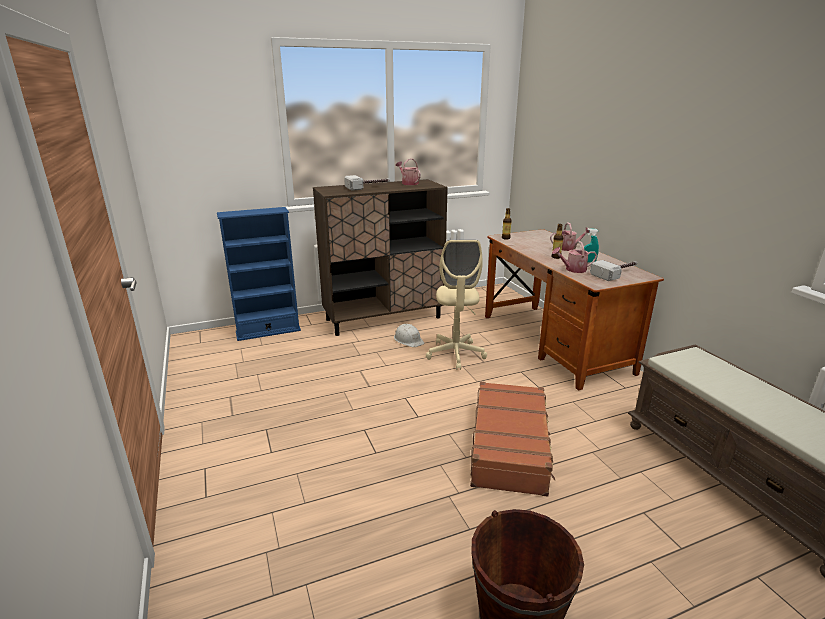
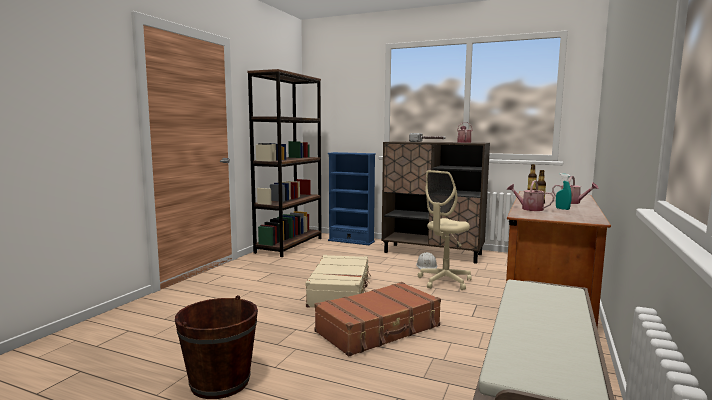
camera: 45 degrees right, 15 degrees down
(199, 369) = (289, 245): none -> brown bookcase
(393, 416) = (340, 291): none -> beige suitcase
(617, 273) = (566, 216): hammer -> none

